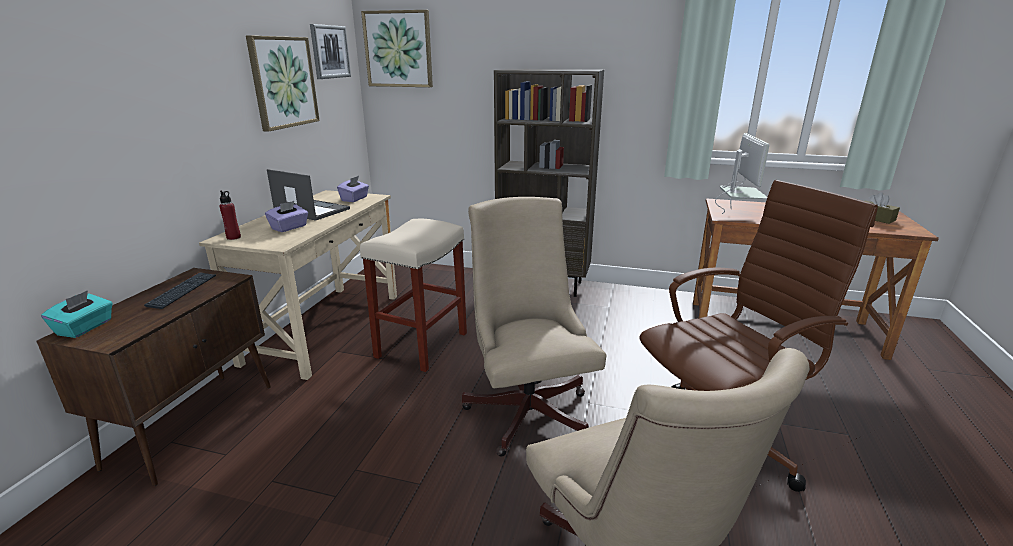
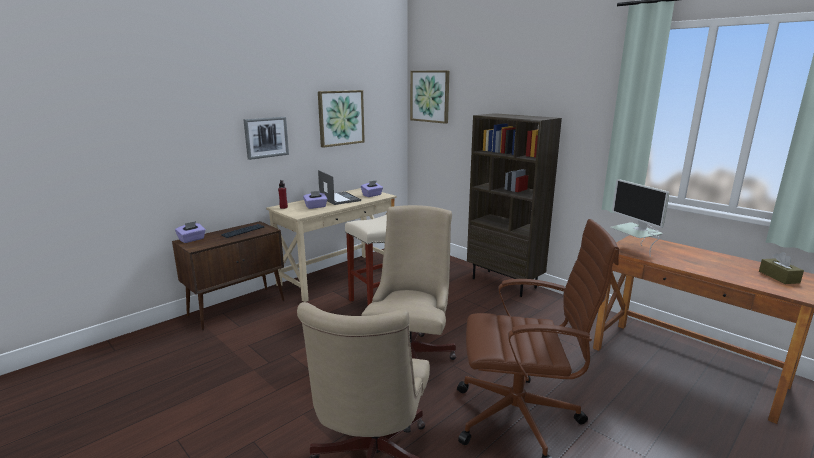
camera: 30 degrees right, 5 degrees down
(85, 328) = (192, 239): turquoise tissue box -> purple tissue box
(330, 52) = (382, 98): picture -> picture (266, 137)
(736, 215) = (633, 250): monitor -> monitor turned 120 degrees clockwise

